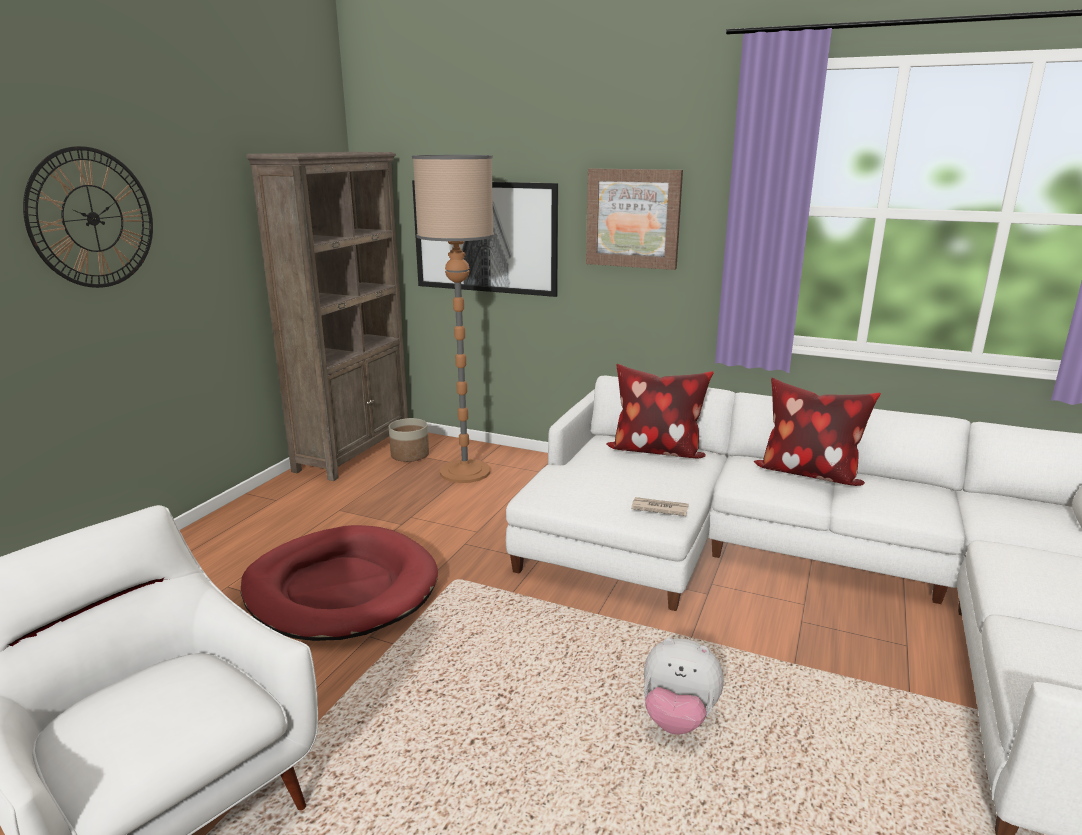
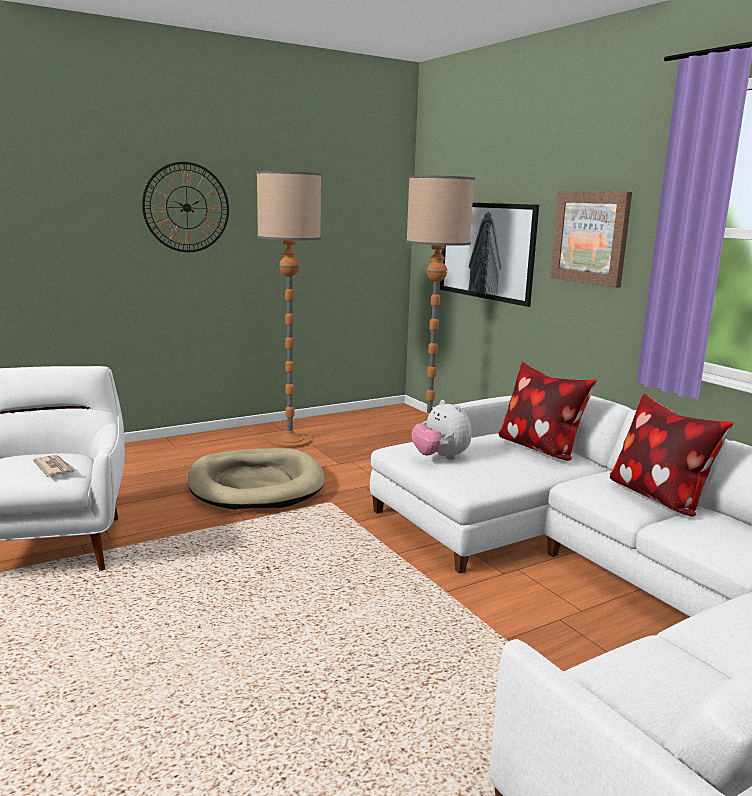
camera: 35 degrees right, 5 degrees down
(304, 512) = (290, 440): none -> floor lamp
(341, 589) = (256, 484): red dog bed -> beige dog bed
(355, 451) = (368, 416): brown bookcase -> none
(410, 455) = (403, 427): planter -> none
(659, 508) = (472, 479): newspaper -> newspaper (55, 468)
(678, 718) = (362, 627): plush toy -> plush toy (440, 457)

